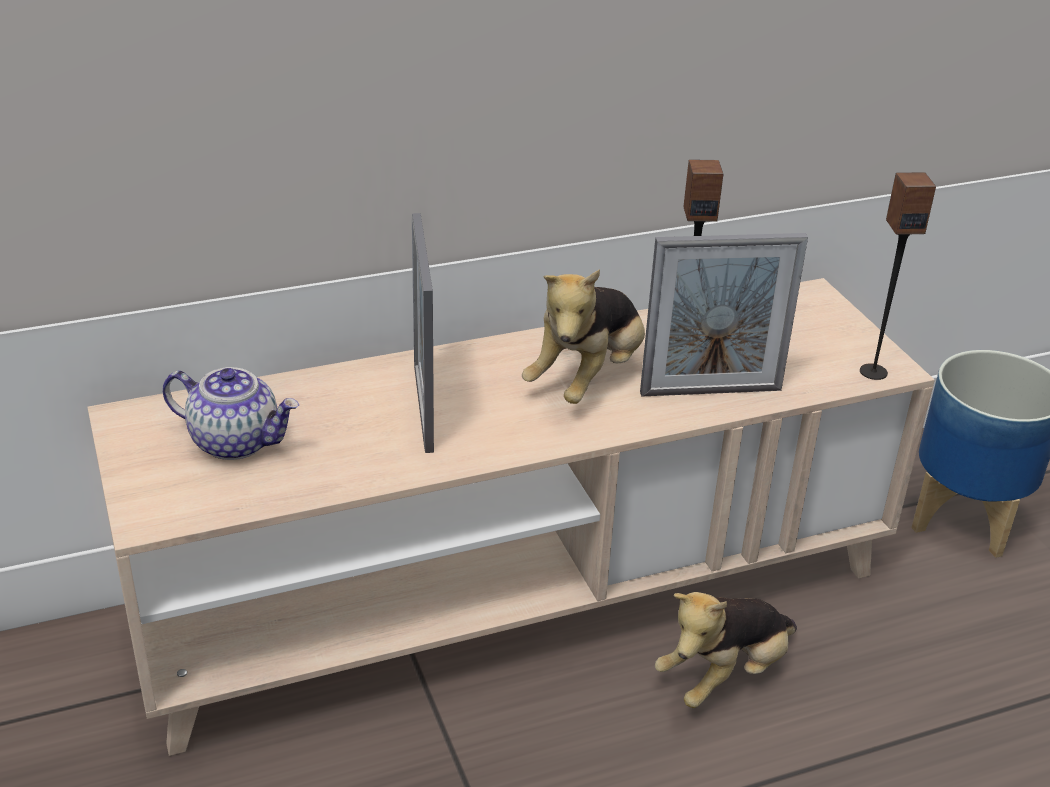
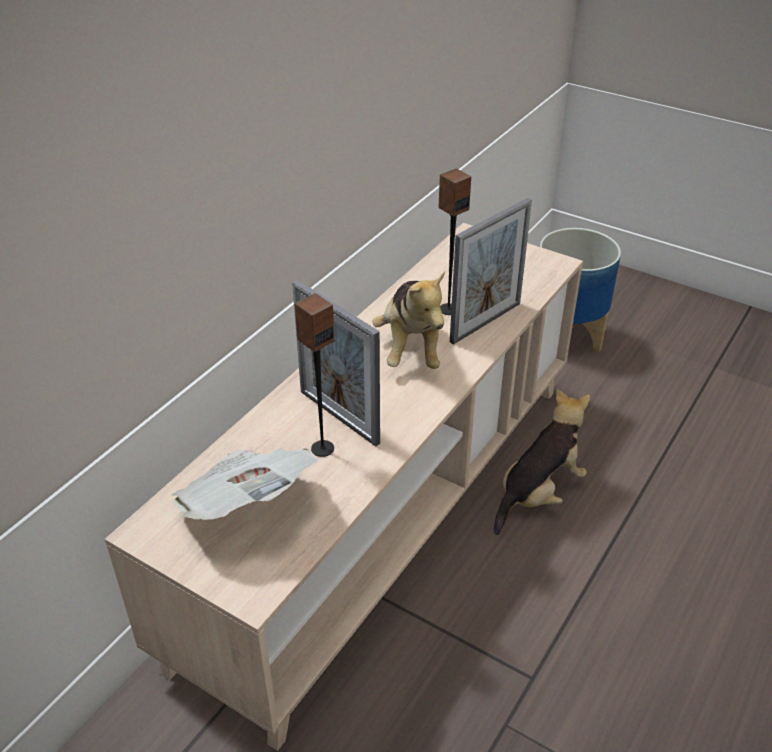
camera: 35 degrees left, 5 degrees up
(236, 441) = (246, 505): teapot -> newspaper
(724, 675) = (538, 493): plush toy -> plush toy turned 150 degrees counterclockwise
(873, 371) = (551, 270): speaker -> speaker (322, 448)

